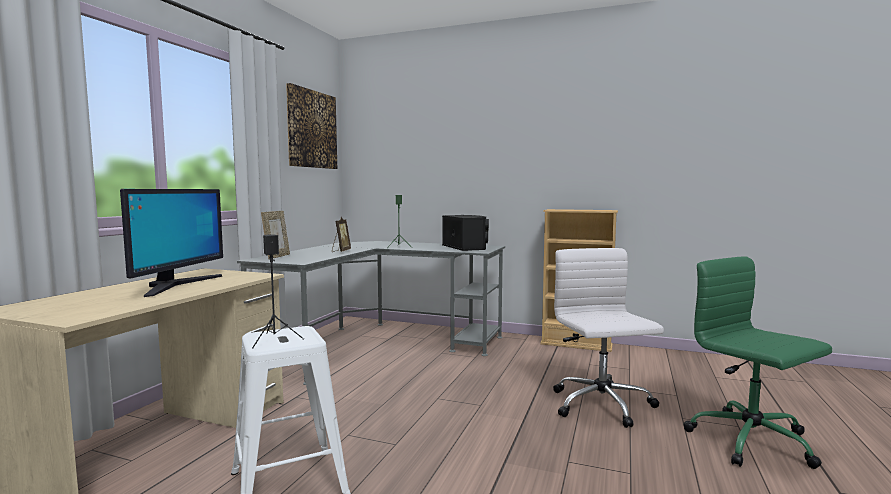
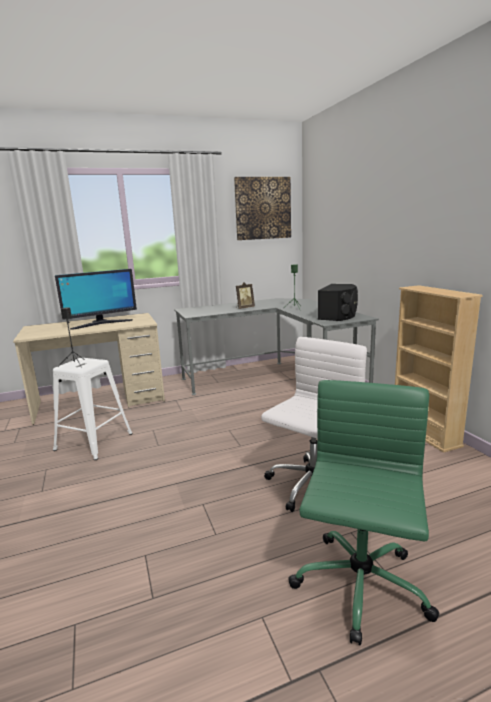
camera: 50 degrees right, 10 degrees up
(277, 256) = (199, 308): picture frame -> none

